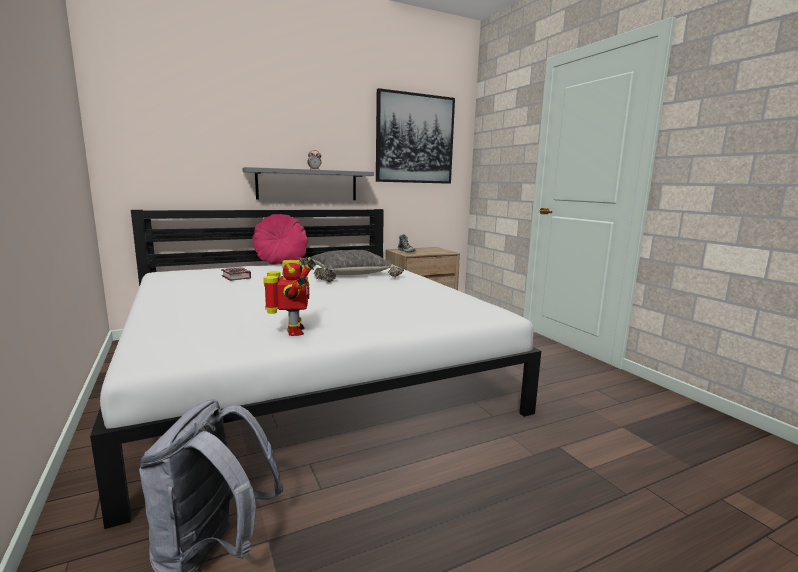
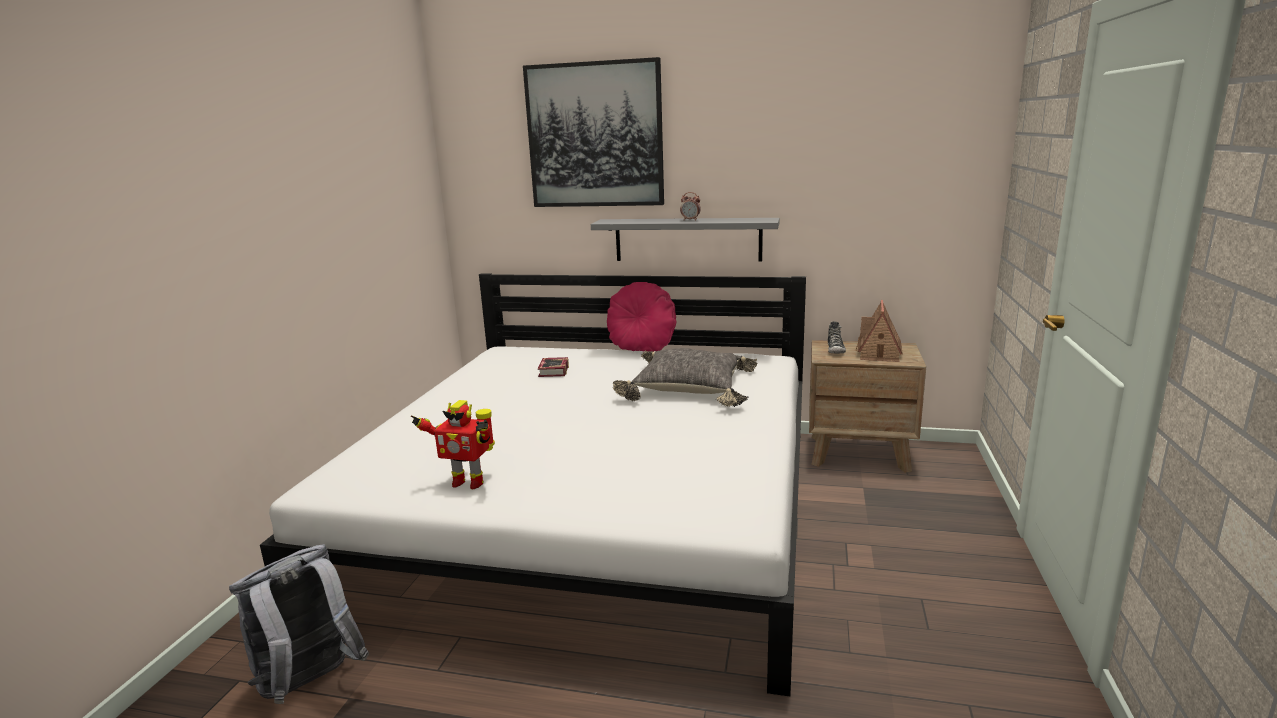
camera: 40 degrees right, 5 degrees up
(293, 331) = (467, 482): toy robot -> toy robot turned 75 degrees clockwise
(415, 139) = (876, 157): picture -> picture (595, 135)
(428, 250) = (879, 352): none -> toy house

